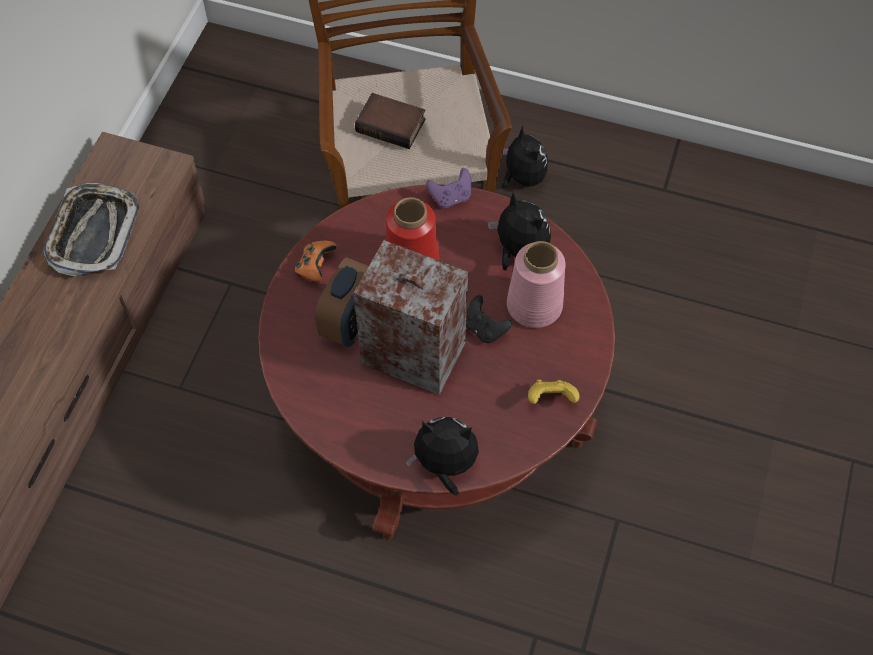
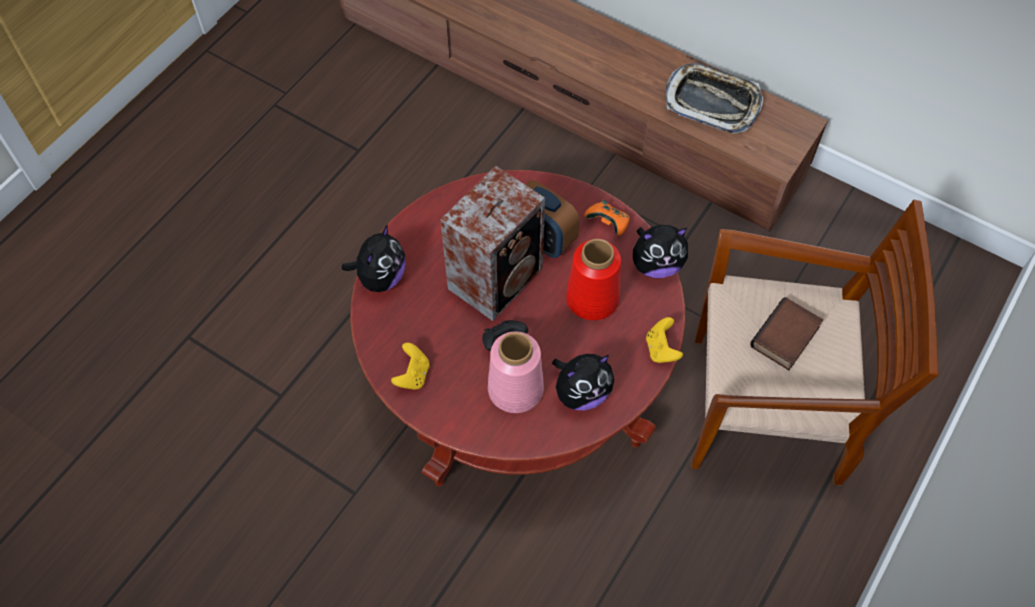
camera: 105 degrees right, 0 degrees up
(451, 197) = (661, 349): purple game controller -> yellow game controller
(522, 178) = (764, 523): plush toy -> plush toy (656, 265)

